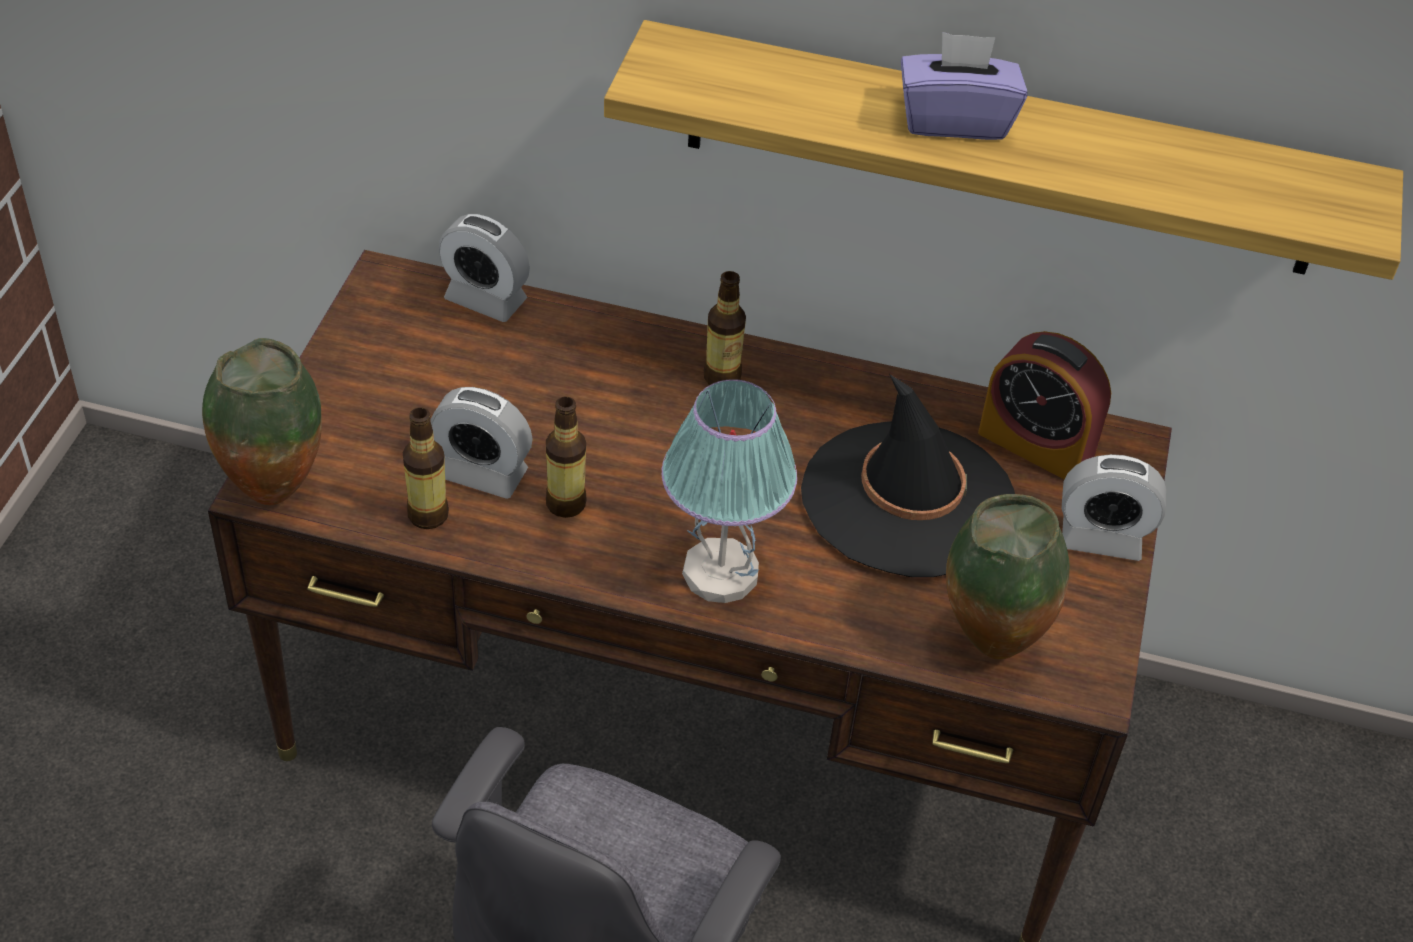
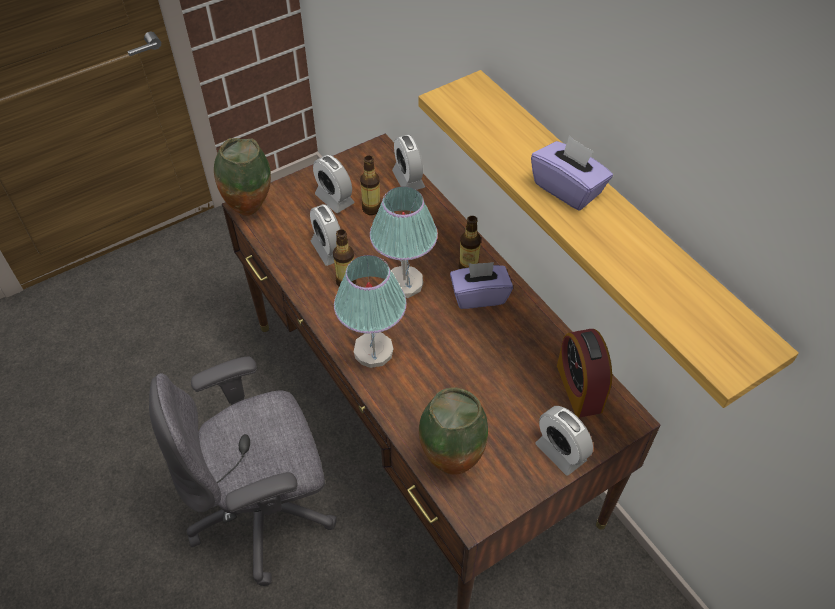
camera: 45 degrees right, 5 degrees up
(400, 394) = (334, 199): none -> alarm clock
(428, 515) = (291, 253): bottle -> bottle (371, 209)
(656, 452) = (405, 283): none -> table lamp
(779, 405) = (479, 296): none -> purple tissue box
(908, 499) = (489, 373): black hat -> none

